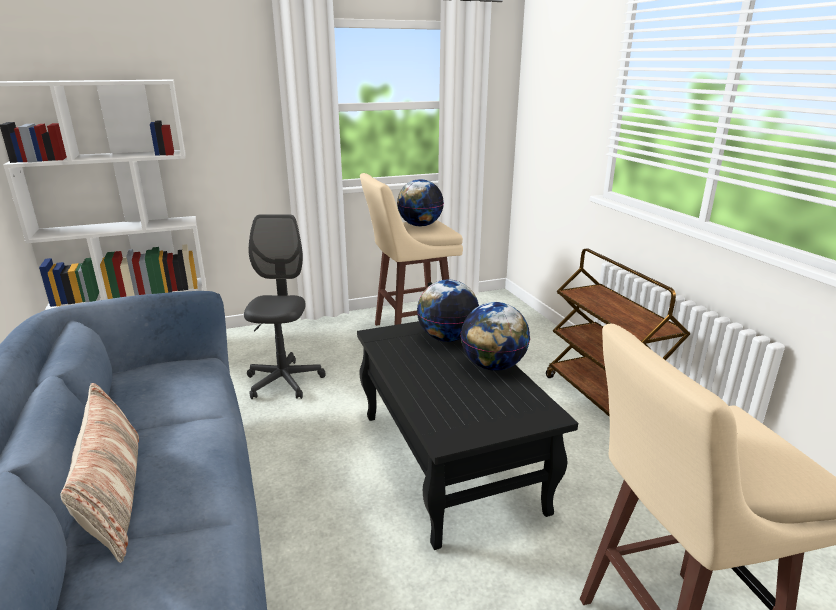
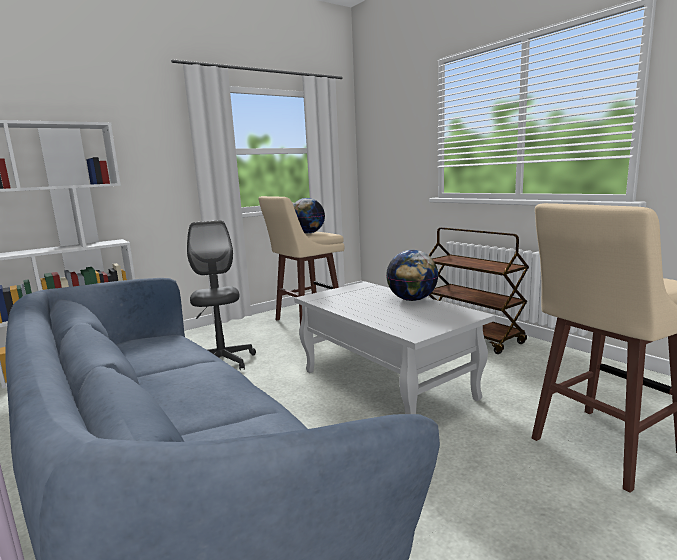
camera: 15 degrees left, 10 degrees down
(113, 494) = (163, 408): pillow -> none
(447, 338) = (366, 292): globe -> none
(448, 459) = (385, 384): black coffee table -> white coffee table

